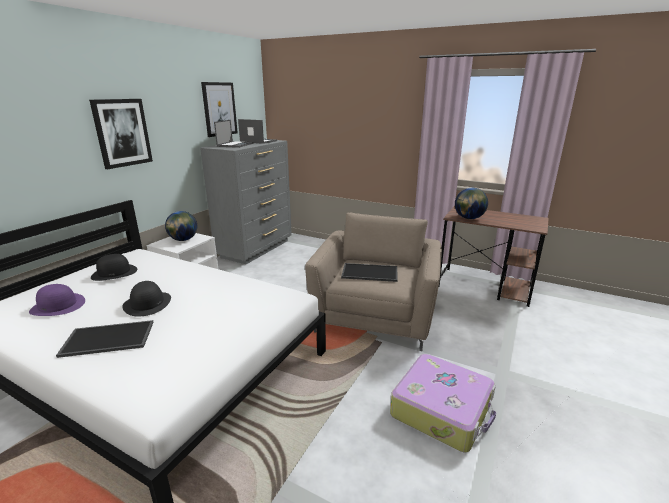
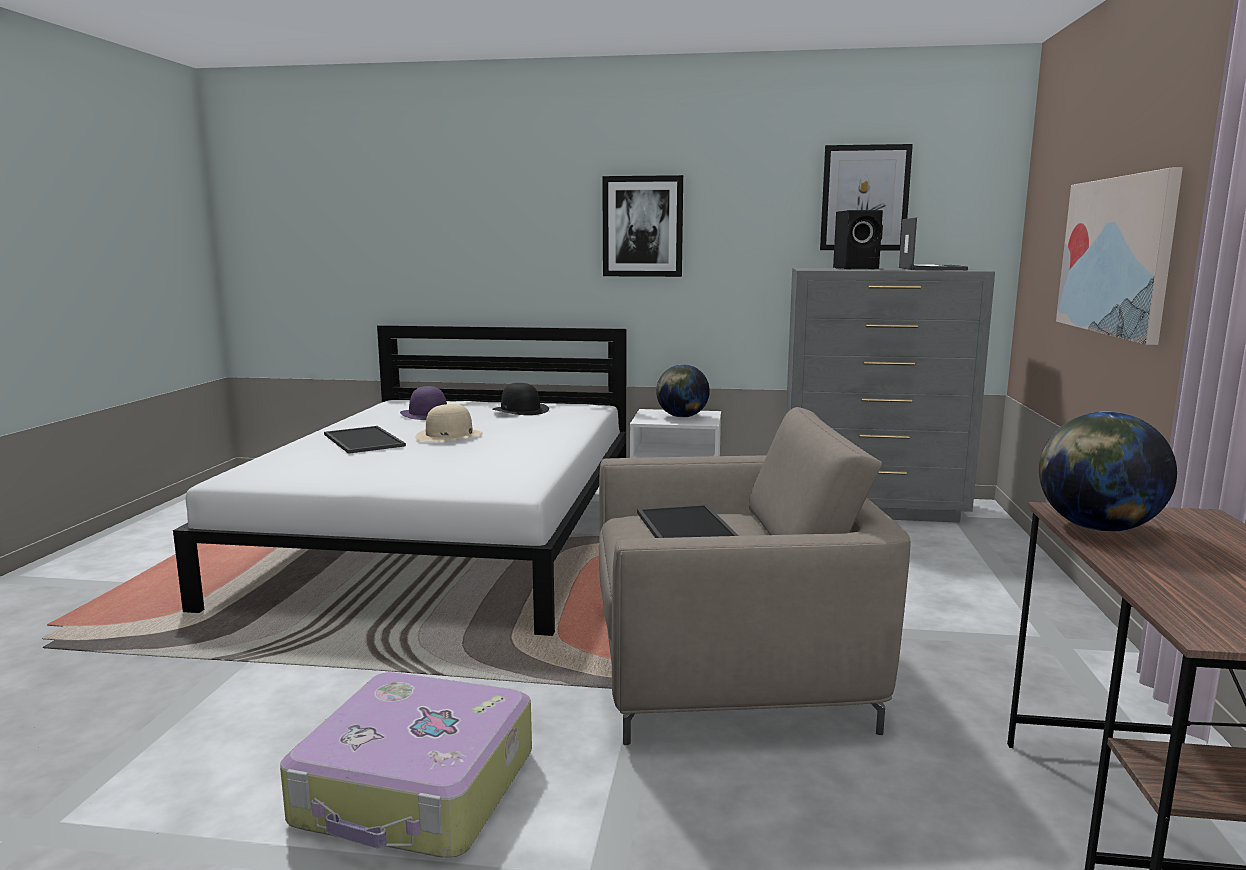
camera: 70 degrees right, 10 degrees down
(147, 303) = (449, 435): black hat -> beige hat
(235, 145) = (857, 268): laptop -> black speaker
(353, 134) = (1116, 256): none -> picture

